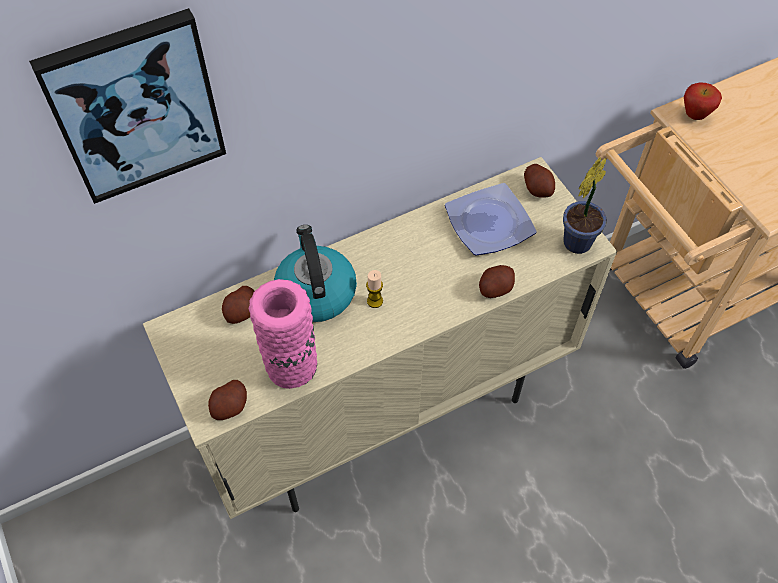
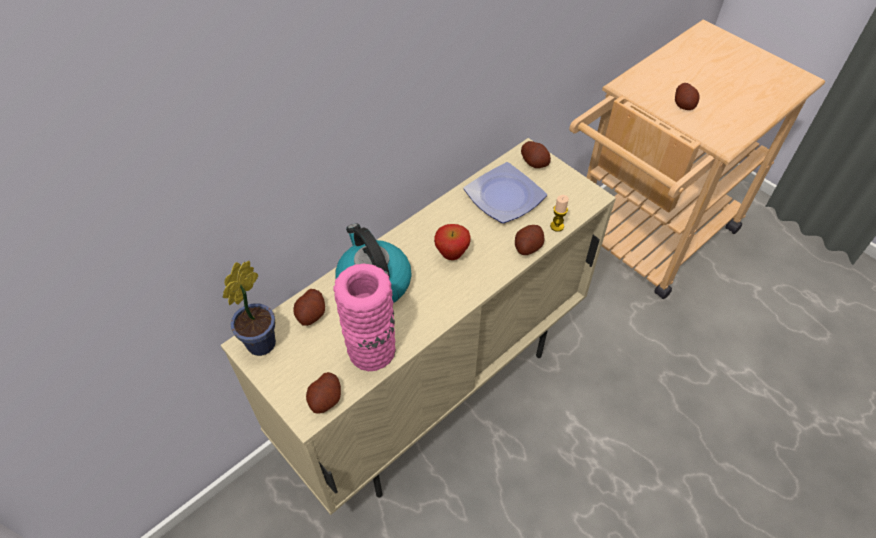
camera: 15 degrees left, 5 degrees down
(135, 107) = (198, 116): picture -> none
(375, 301) = (428, 279): candle -> candle (557, 226)
(579, 240) = (583, 195): potted plant -> potted plant (264, 340)
(695, 115) = (638, 84): apple -> apple (452, 255)
(741, 153) = (684, 105): none -> potato

